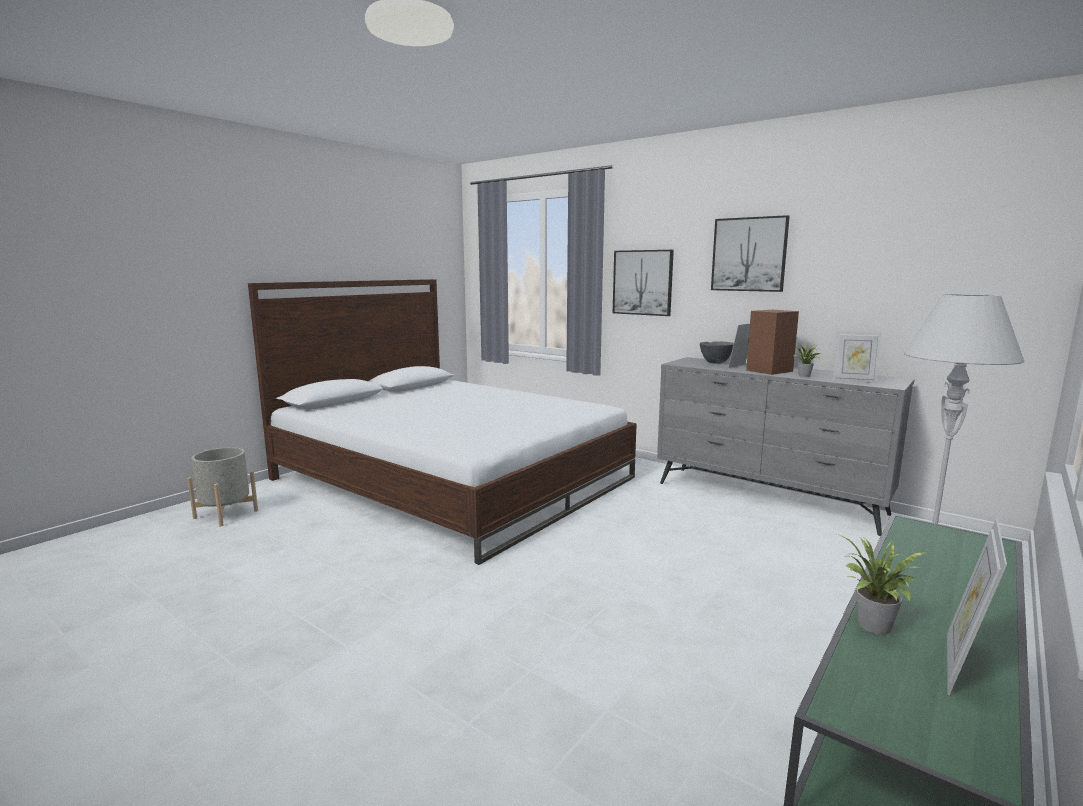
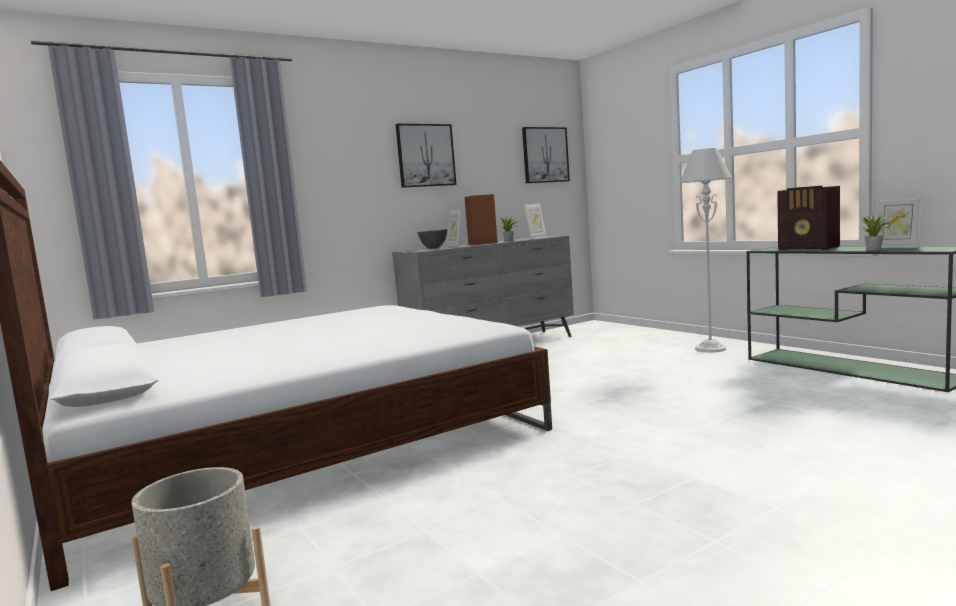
camera: 70 degrees left, 5 degrees down
(642, 282) = (332, 184): picture -> picture (545, 155)
(928, 565) = (809, 248): none -> radio

